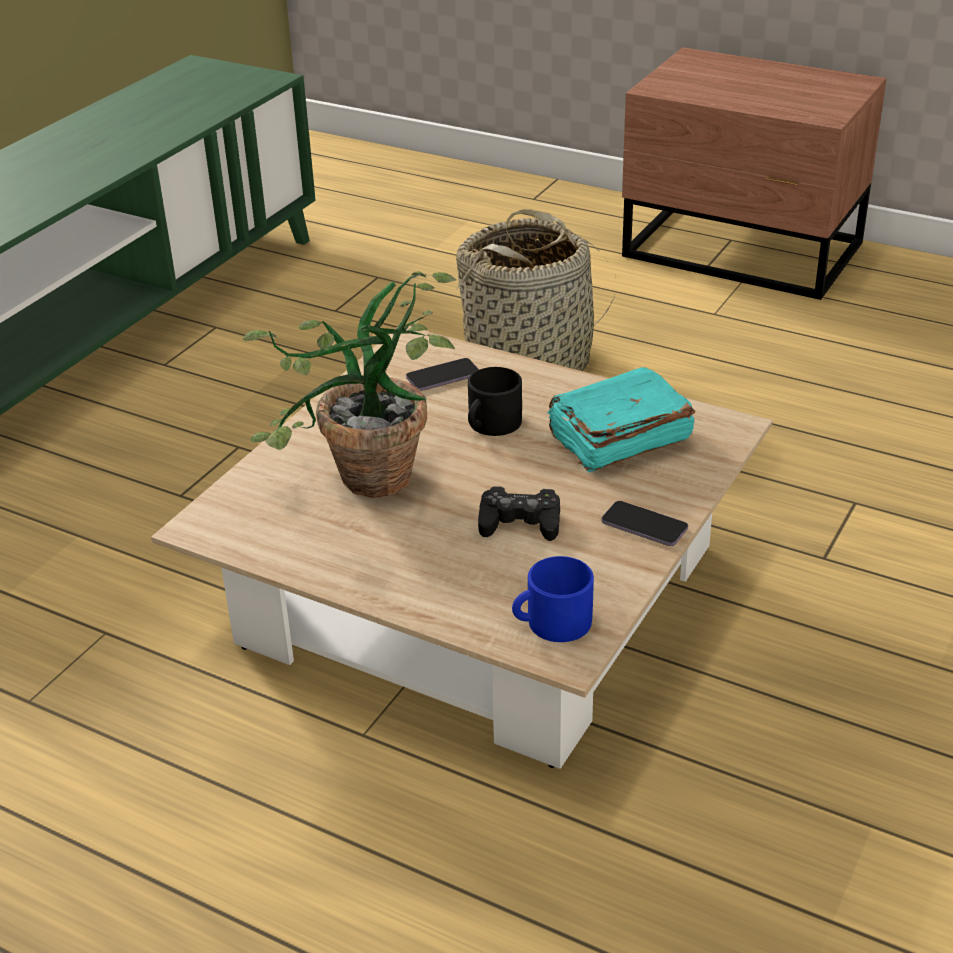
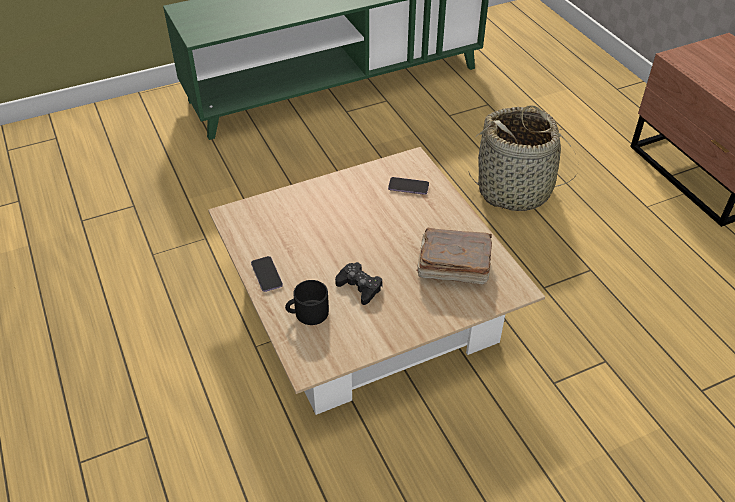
camera: 35 degrees right, 10 degrees up
(366, 488) = (313, 231): potted plant -> none
(491, 424) = (402, 225): black mug -> black mug (307, 313)
(551, 623) = (318, 348): blue mug -> none
(617, 440) = (452, 266): turquoise book -> brown book
(644, 526) = (413, 321): phone -> phone (266, 275)

